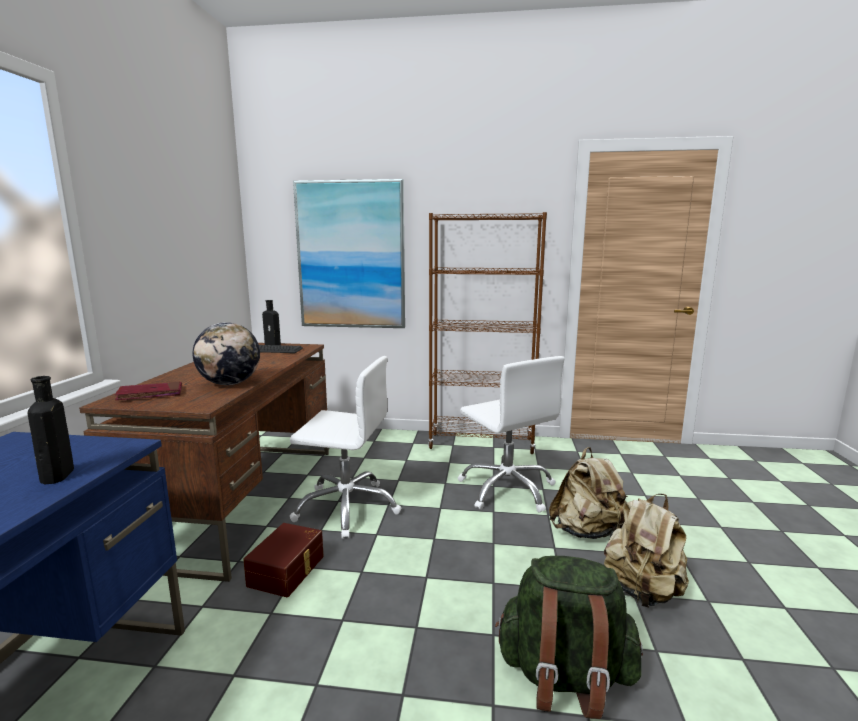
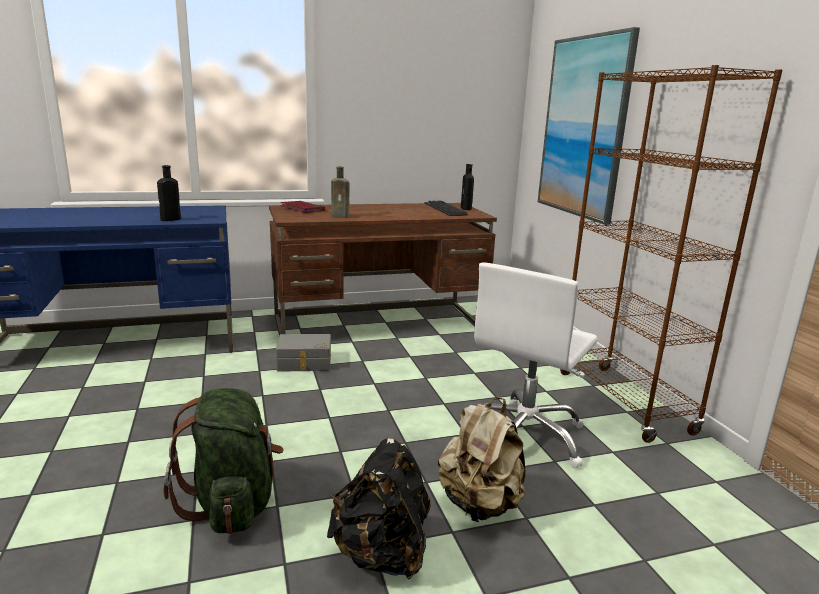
camera: 65 degrees right, 5 degrees up
(230, 383) = (341, 216): globe -> brown bottle
(288, 571) = (304, 363): brown storage box -> grey storage box
(347, 507) = (403, 362): white office chair -> none
(643, 591) = (382, 554): beige backpack -> black backpack

